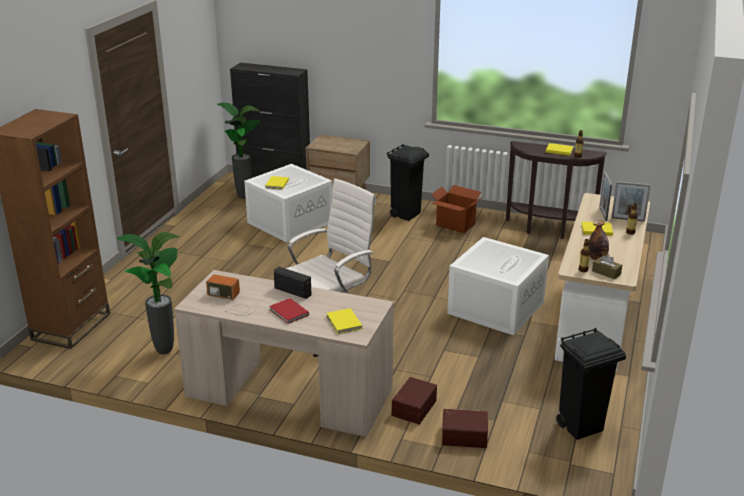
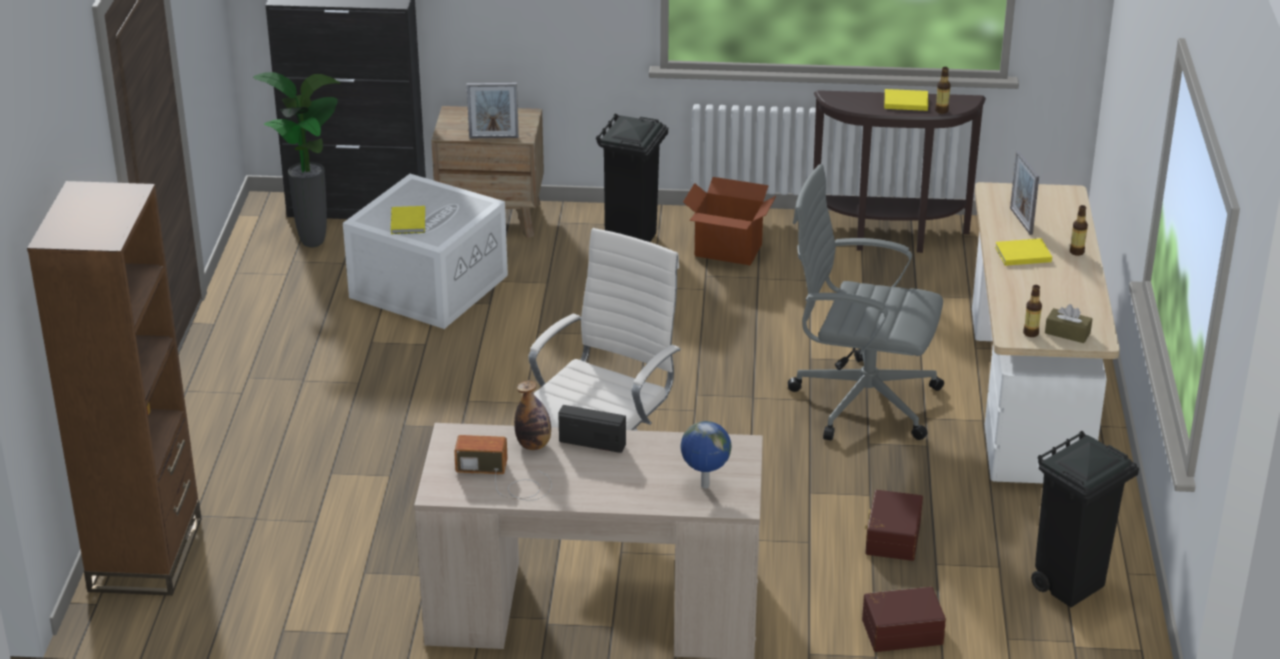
camera: 15 degrees left, 5 degrees up
(163, 351) = (340, 572): potted plant -> none
(289, 313) = (608, 482): red book -> none
(343, 323) = (704, 486): yellow book -> globe
(413, 407) = (804, 599): brown storage box -> brown storage box (891, 536)
(495, 307) = (861, 400): white storage box -> grey office chair
(597, 258) = (1044, 308): bottle -> bottle (533, 445)
(628, 219) = (1063, 226): picture frame -> picture frame (493, 137)

